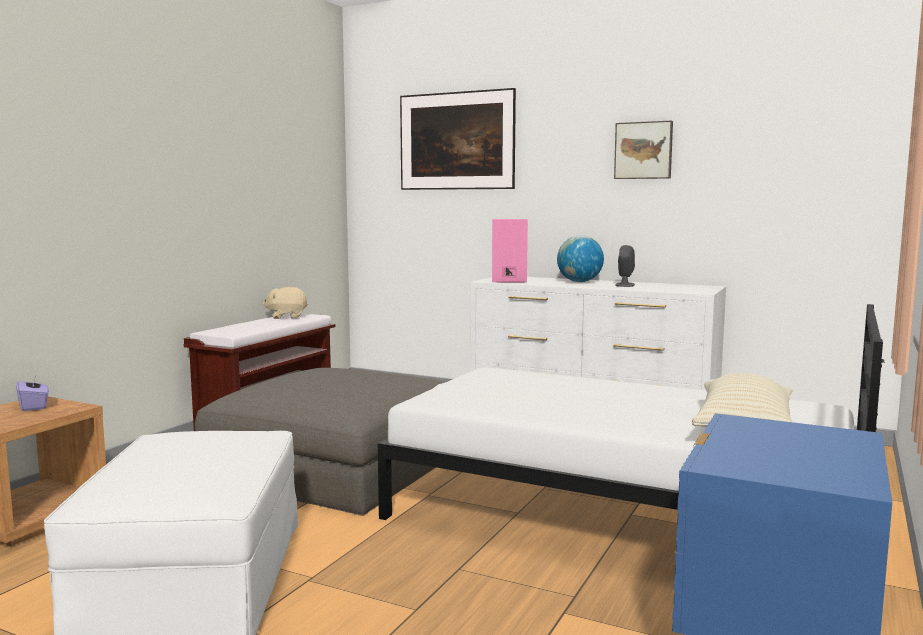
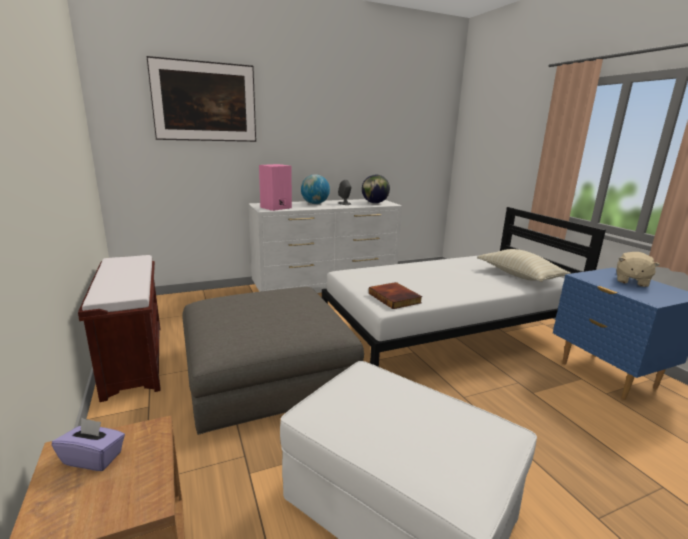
camera: 50 degrees left, 10 degrees up
(287, 316) = (116, 263): beige plush toy -> beige plush toy (631, 281)
(458, 398) = (395, 298): none -> book
(643, 150) = (339, 119): picture -> none
(679, 288) = (374, 203): none -> globe

